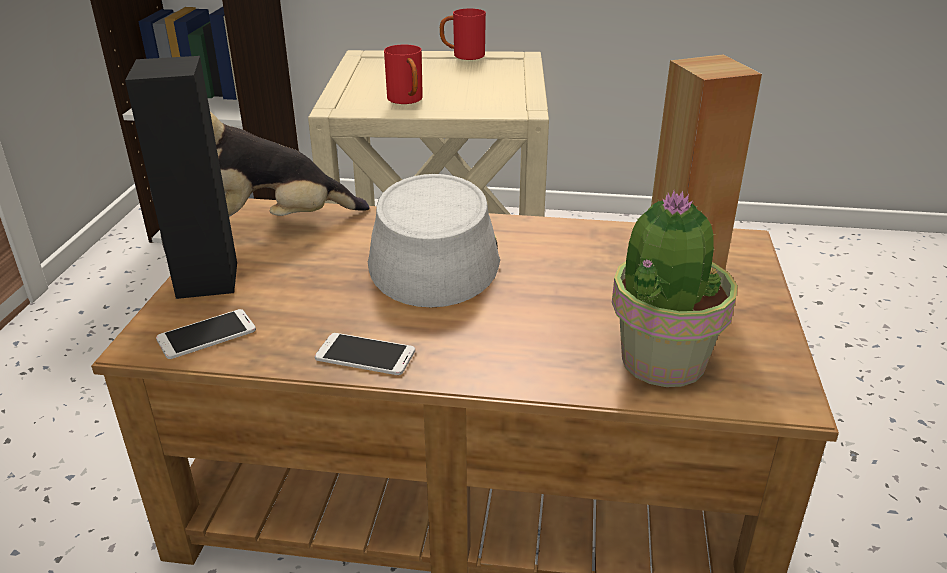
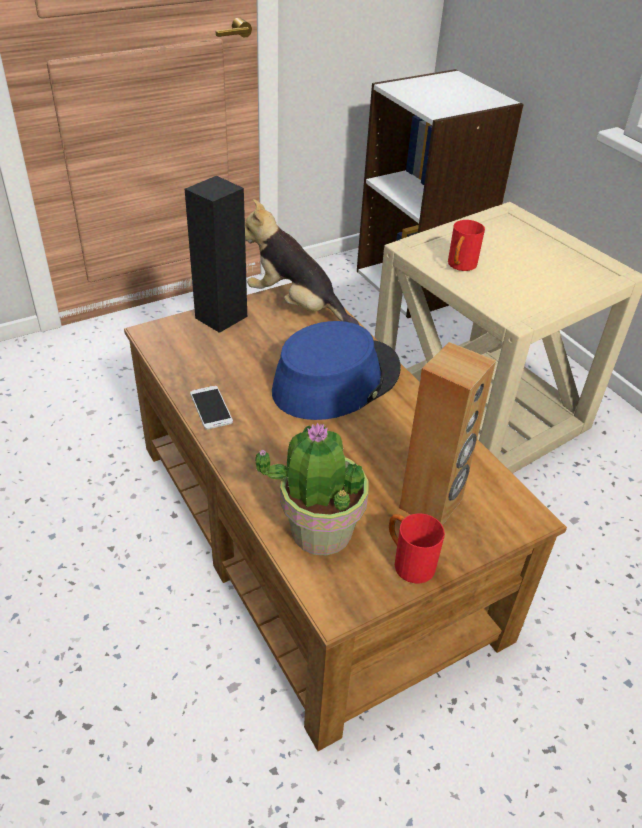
camera: 50 degrees right, 10 degrees up
(206, 335) = (176, 346): phone -> none
(433, 254) = (336, 380): grey hat -> blue hat
(462, 56) = (576, 249): red mug -> red mug (408, 561)

